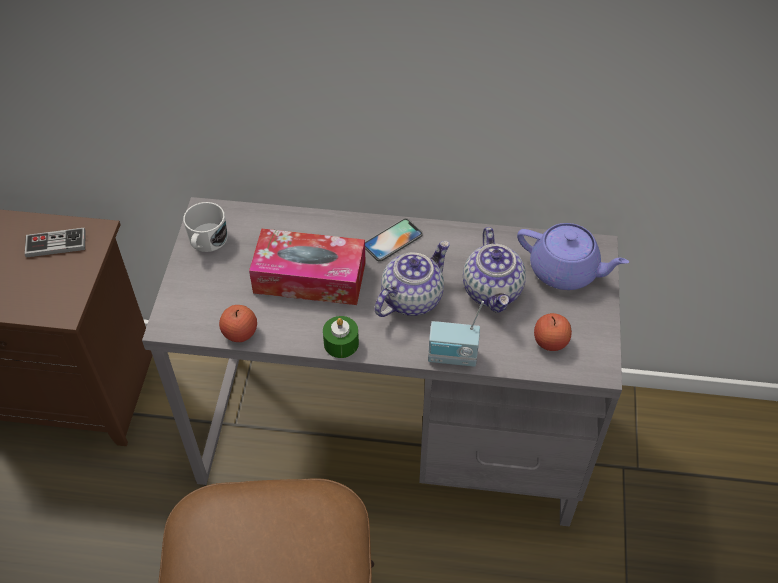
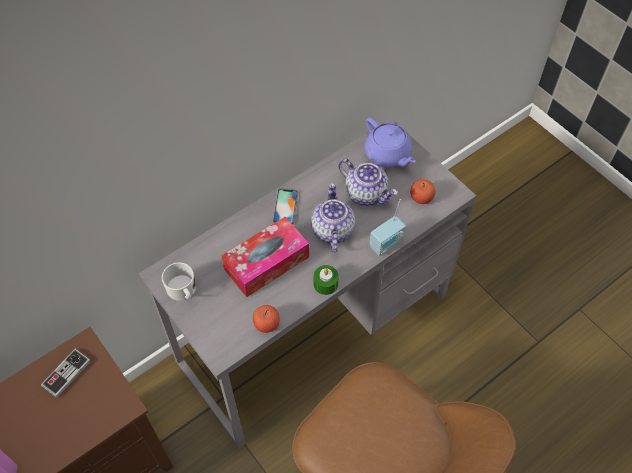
camera: 45 degrees left, 5 degrees up
(565, 271) = (388, 155): purple teapot -> purple teapot turned 75 degrees clockwise

